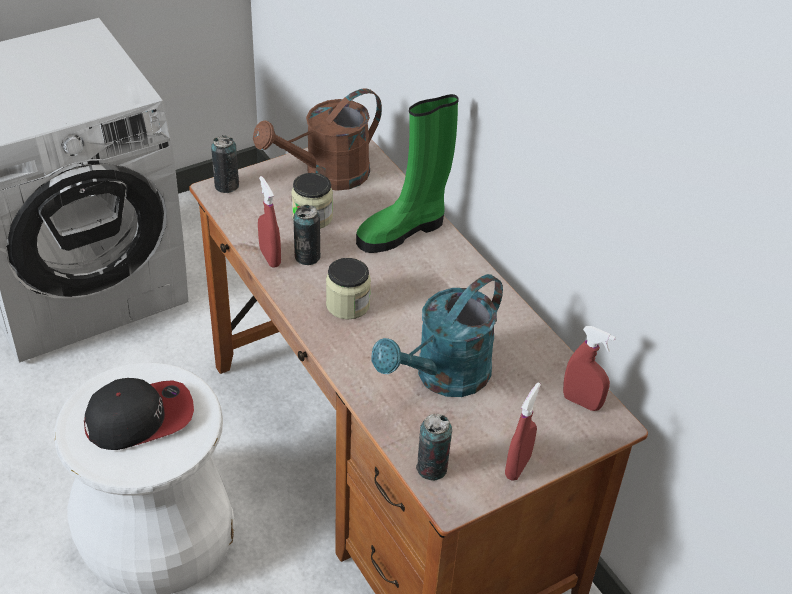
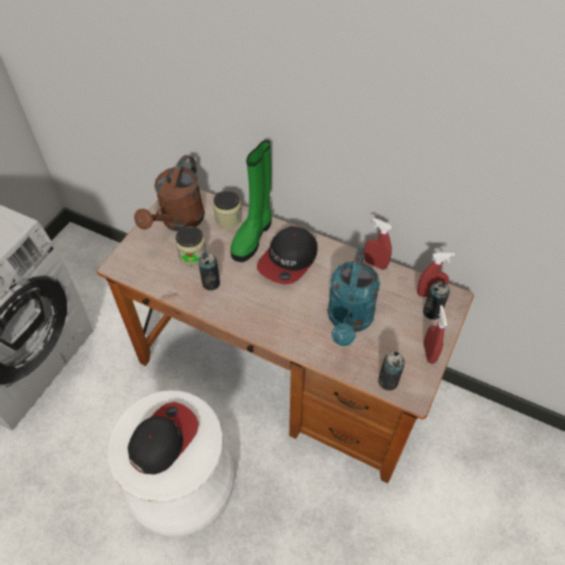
camera: 30 degrees left, 10 degrees up
(227, 186) = (121, 259): can -> can (432, 312)
(270, 257) = (189, 296): red spray bottle -> red spray bottle (375, 264)
(347, 305) = (260, 303): jar -> jar (228, 219)
(425, 276) = (288, 260): none -> cap

